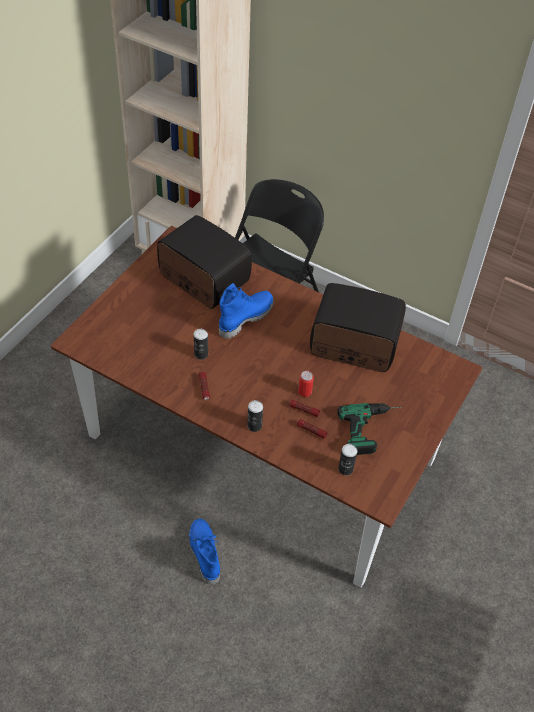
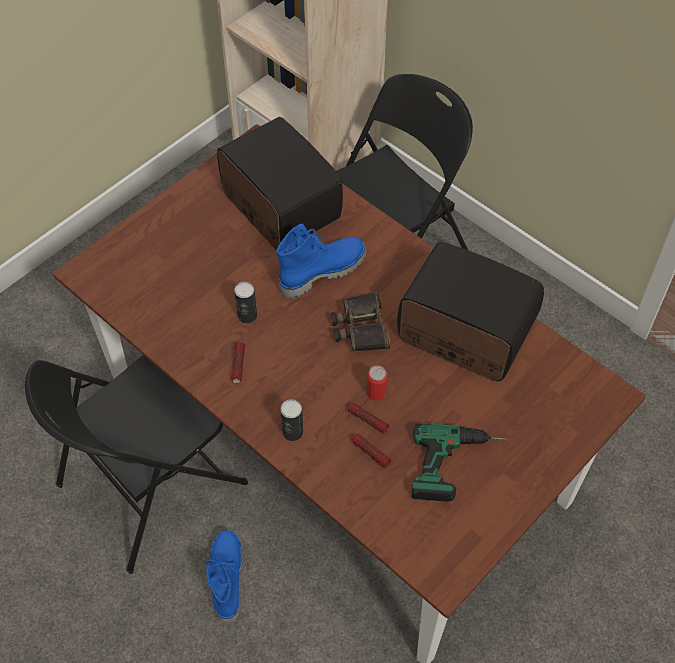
camera: 15 degrees right, 5 degrees up
(131, 497) = (151, 483): none -> black chair
(282, 351) = (360, 327): none -> binoculars
(345, 469) = (404, 518): can -> none

